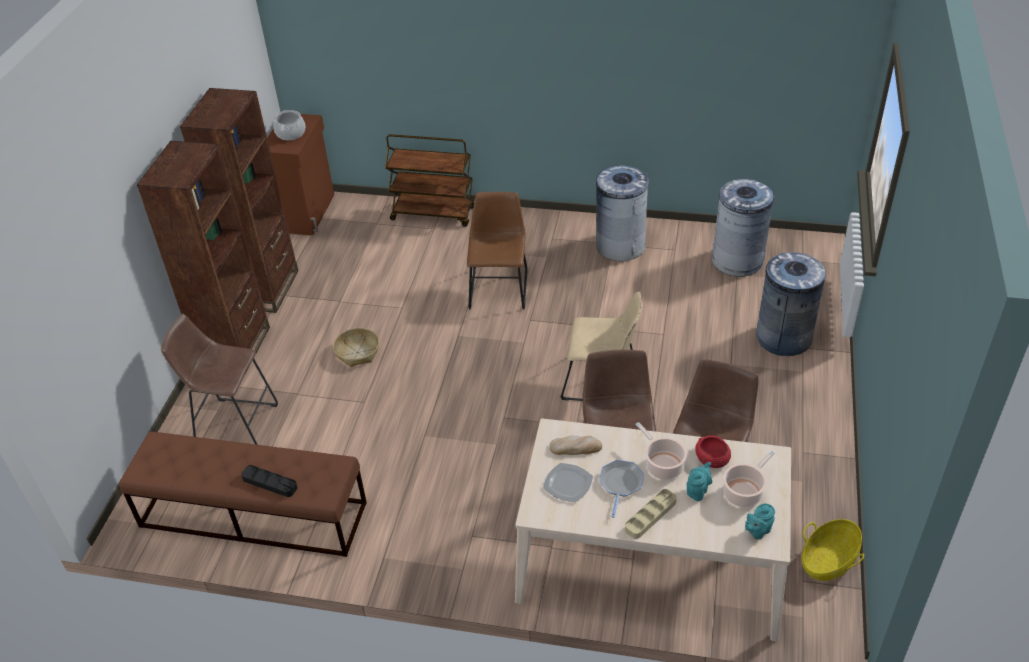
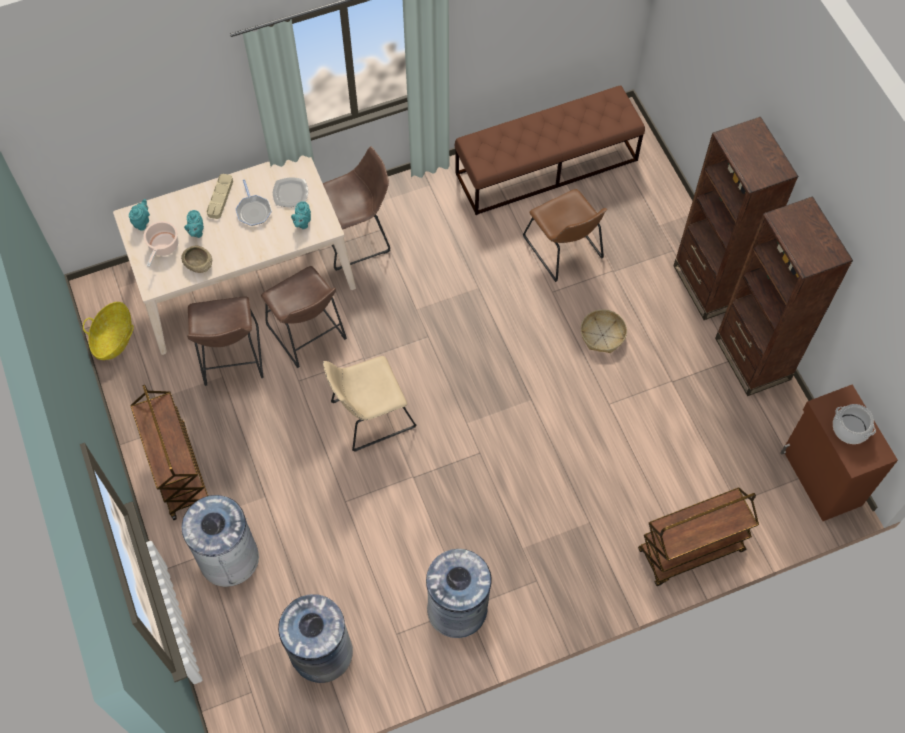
camera: 145 degrees right, 20 degrees up
(233, 423) = (635, 221): brown stool -> brown stool (357, 238)
(270, 483) = (517, 132): black tray -> none
(499, 287) = (539, 479): brown chair -> brown chair (564, 250)
(575, 447) = (302, 223): bread -> turquoise teapot
(662, 465) = (231, 240): cooking pot -> none
(711, 458) = (198, 263): red bowl -> beige bowl
(803, 414) = (178, 470): none -> brown cart

